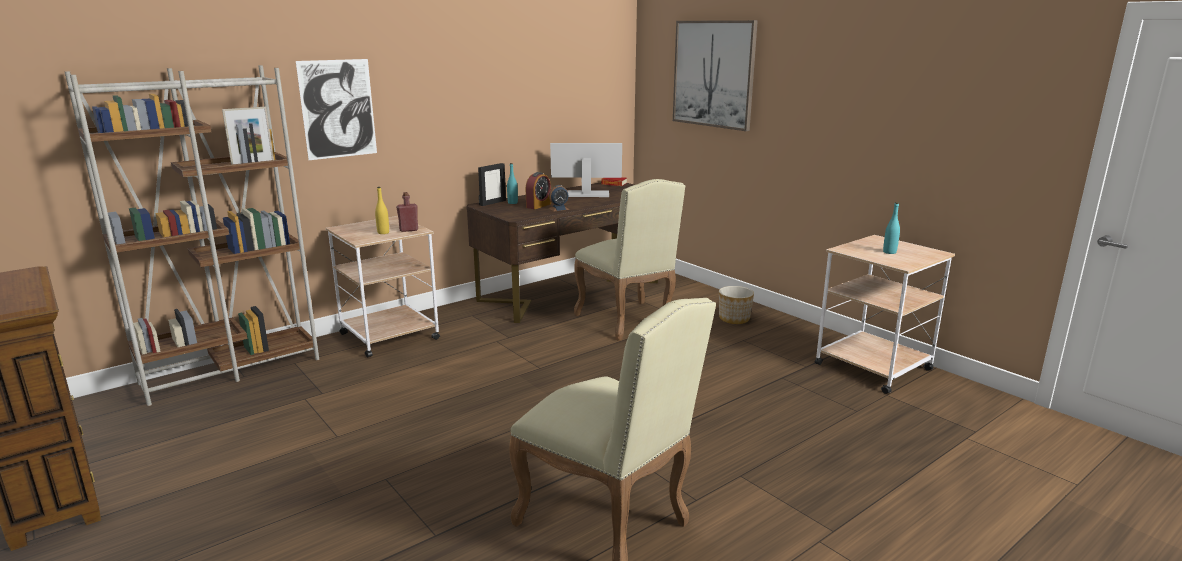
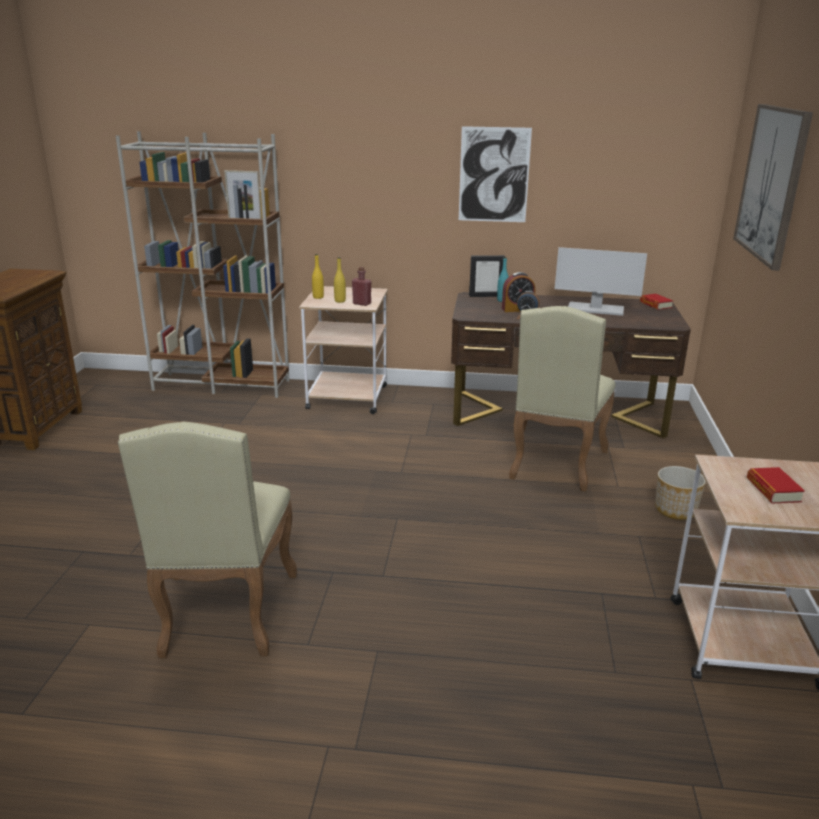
camera: 45 degrees right, 5 degrees up
(338, 109) = (340, 179): picture -> picture (494, 175)
(354, 235) = (318, 297): none -> yellow bottle
(586, 194) = (595, 309): monitor -> monitor turned 150 degrees clockwise
(889, 252) = (773, 490): turquoise bottle -> book

